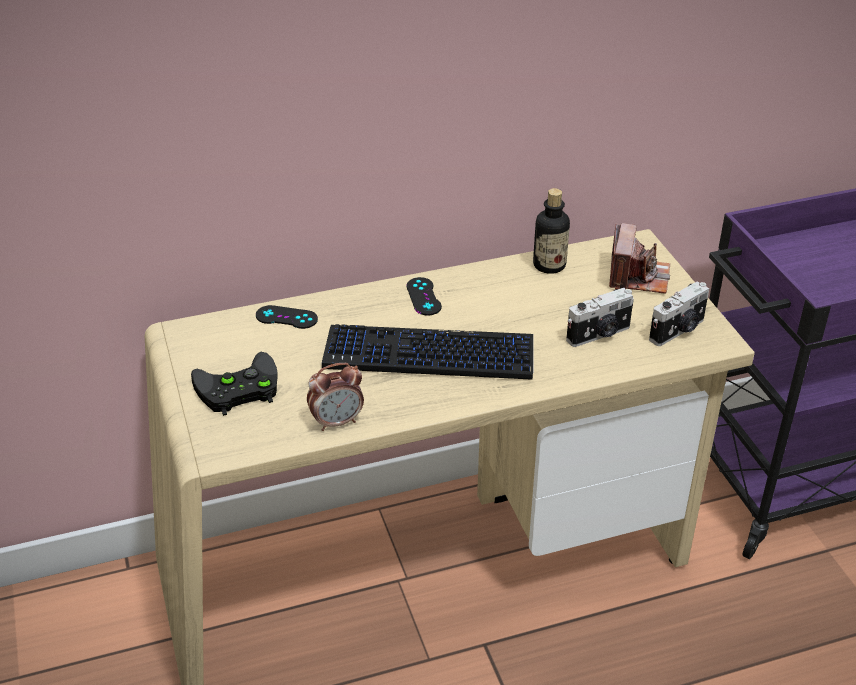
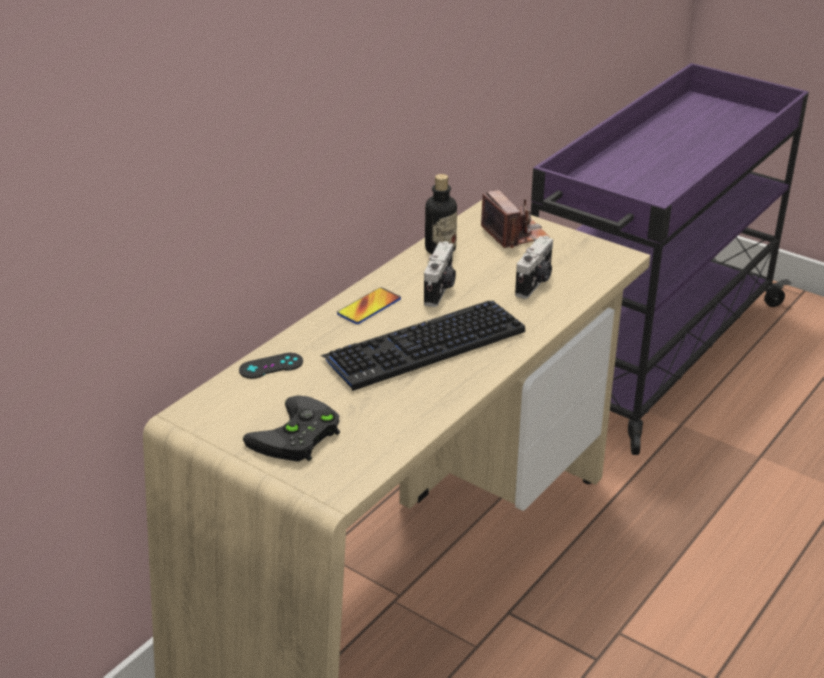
camera: 35 degrees left, 5 degrees down
(337, 422) = (411, 424): alarm clock -> none
(423, 296) = (369, 307): black game controller -> phone
(678, 331) = (585, 260): camera -> camera (440, 290)

